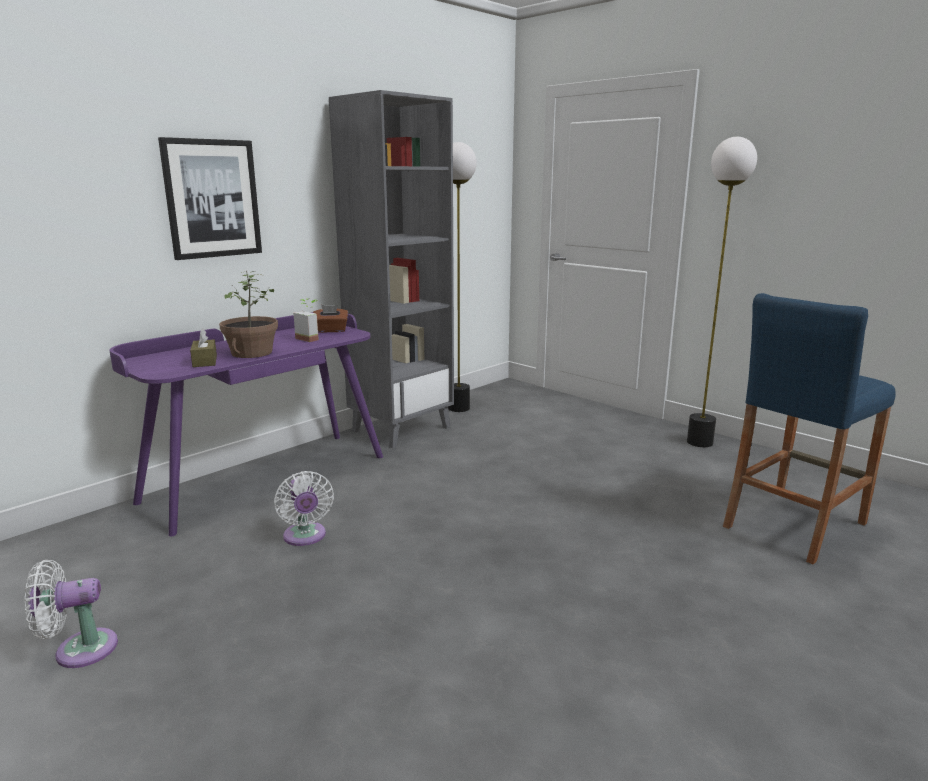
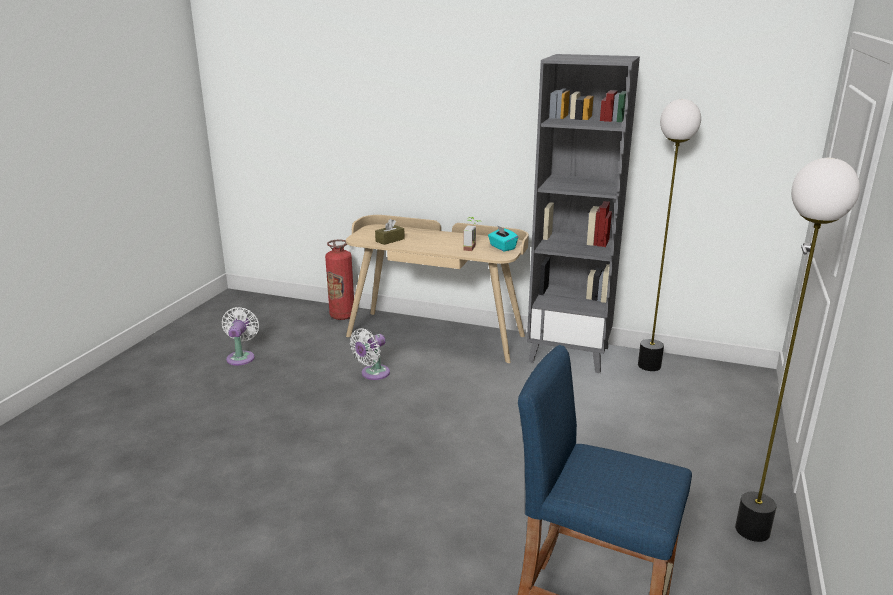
camera: 65 degrees right, 5 degrees up
(79, 650) = (241, 357): white fan -> white fan turned 45 degrees clockwise
(101, 526) = (342, 316): none -> fire extinguisher
(212, 199) = (448, 130): picture -> none
(251, 352) = (419, 244): potted plant -> none
(266, 477) = (436, 335): purple desk -> beige desk
(331, 330) = (502, 247): brown tissue box -> turquoise tissue box

